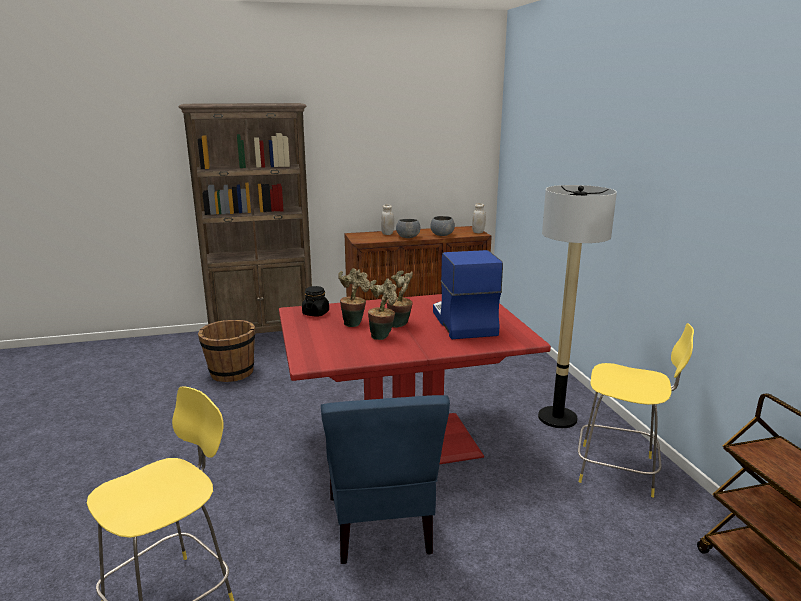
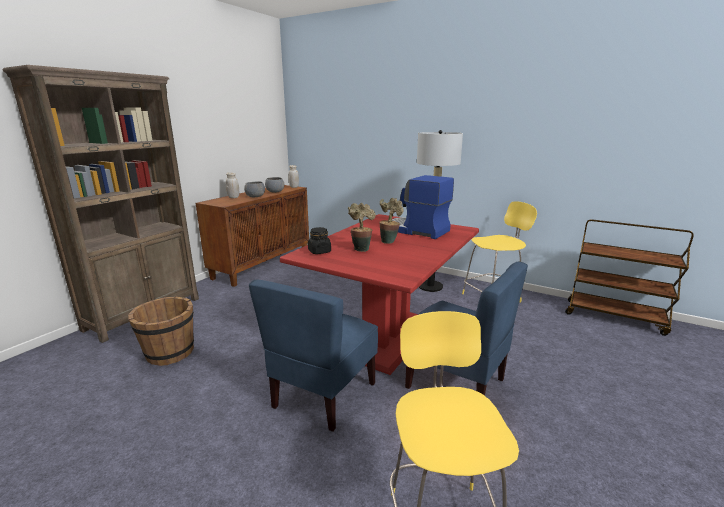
camera: 45 degrees left, 0 degrees up
(265, 462) = (323, 395): none -> blue chair
(382, 336) = (398, 249): potted plant -> none

